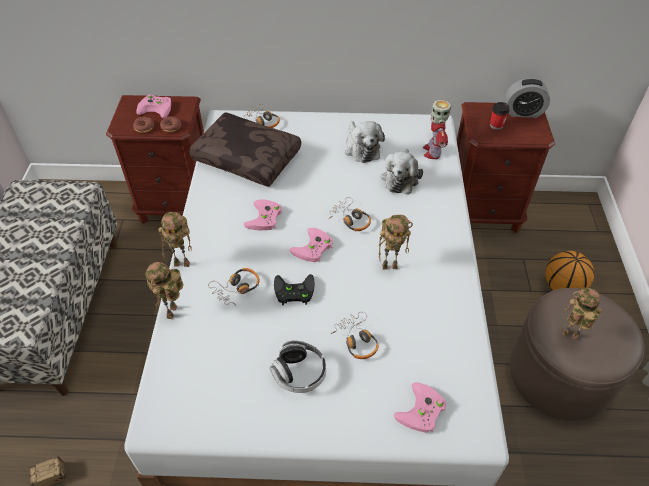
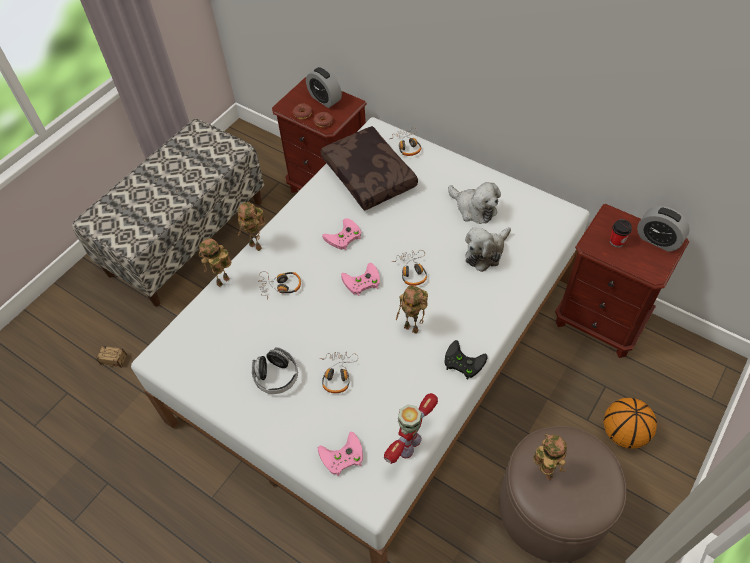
camera: 35 degrees right, 5 degrees up
(157, 108) = (325, 99): pink game controller -> alarm clock
(293, 292) = (319, 310): black game controller -> black game controller (462, 362)
(361, 148) = (473, 208): plush toy -> plush toy turned 60 degrees counterclockwise
(432, 151) = (538, 240): toy robot -> toy robot (409, 444)

